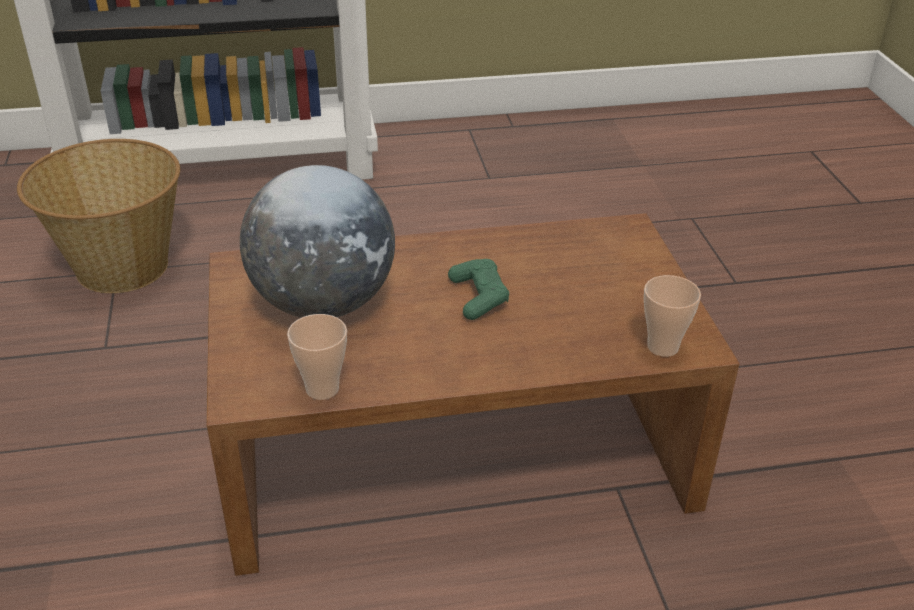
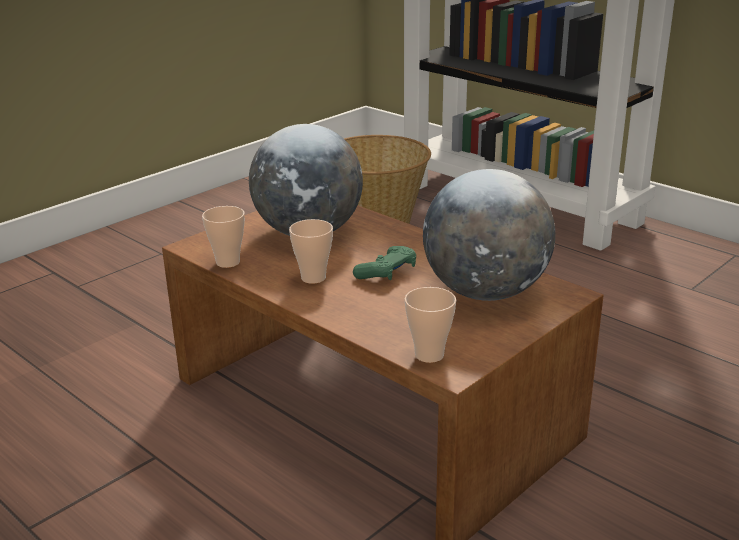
camera: 55 degrees right, 10 degrees down
(435, 346) = (313, 278): none -> cup
(582, 264) = (485, 292): none -> globe

